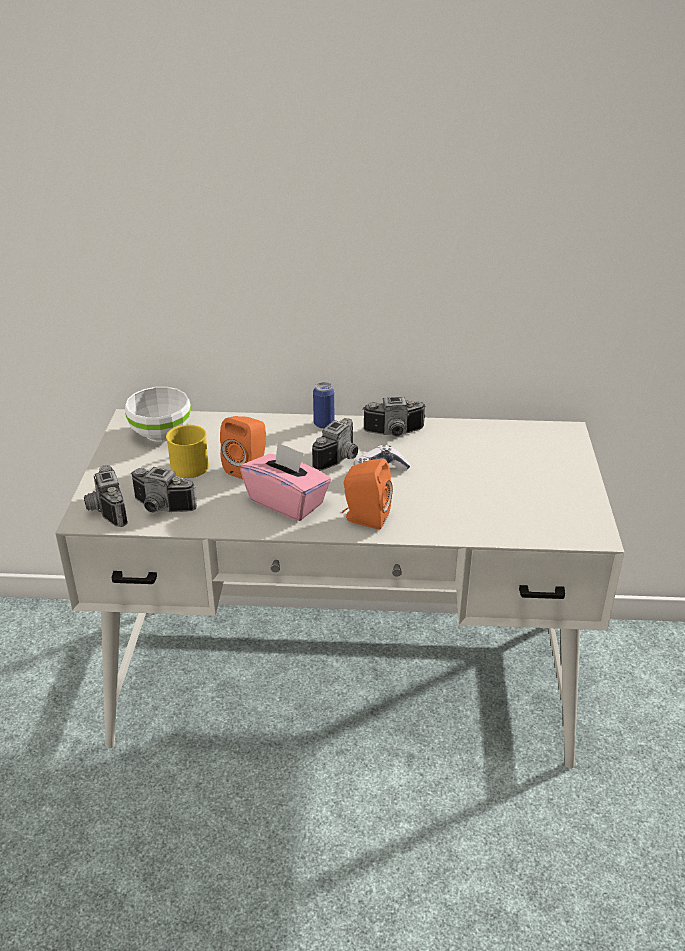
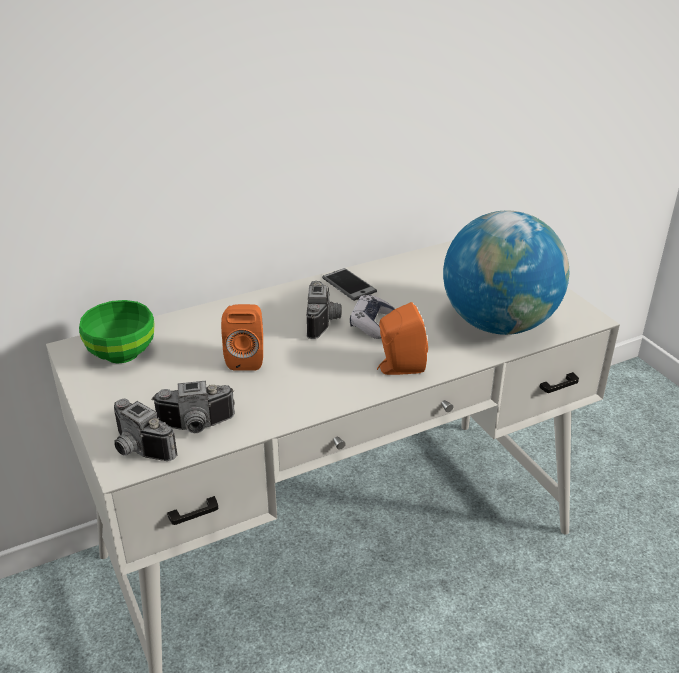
camera: 30 degrees left, 0 degrees up
(160, 433) = (120, 353): white bowl -> green bowl
(191, 464) = (184, 372): yellow mug -> none
(287, 502) = (315, 377): pink tissue box -> none
(324, 424) = (277, 295): can -> none
(394, 433) = (349, 285): camera -> phone
(498, 511) = (499, 324): none -> globe

